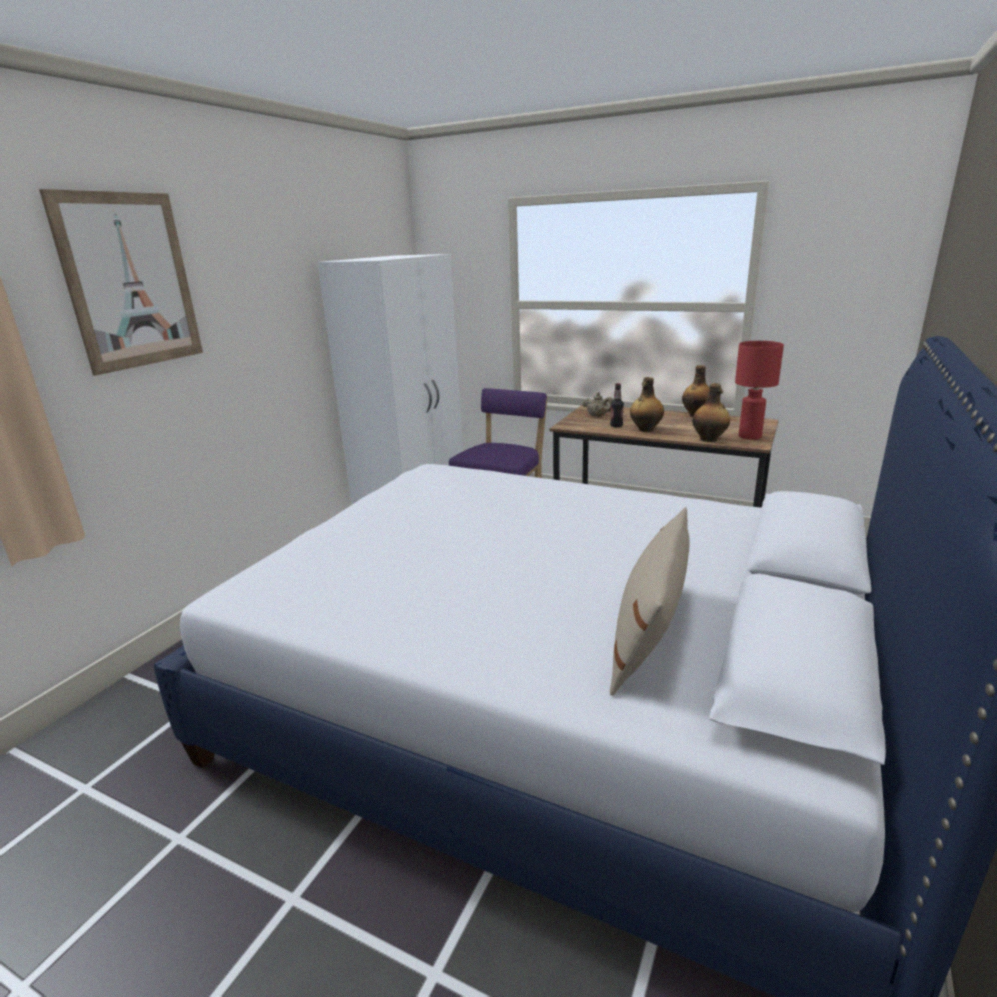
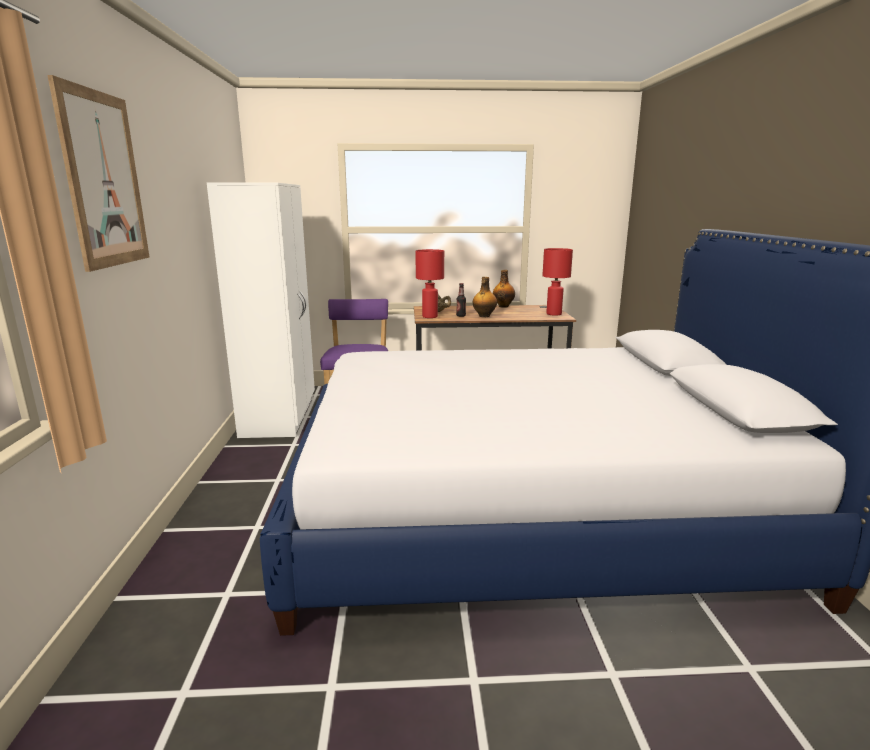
camera: 30 degrees left, 5 degrees down
(576, 423) = (430, 317): none -> red table lamp
(650, 633) = (651, 409): beige pillow -> none
(709, 439) = (533, 317): bottle -> none

